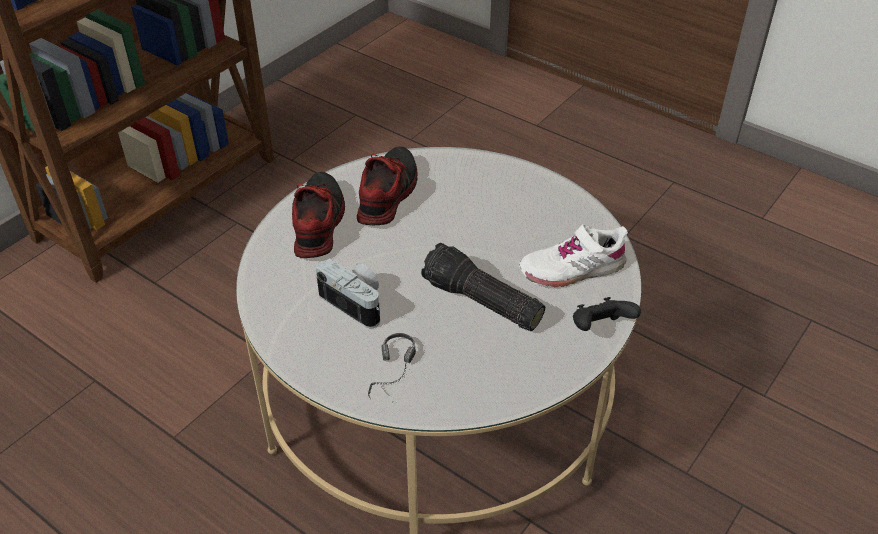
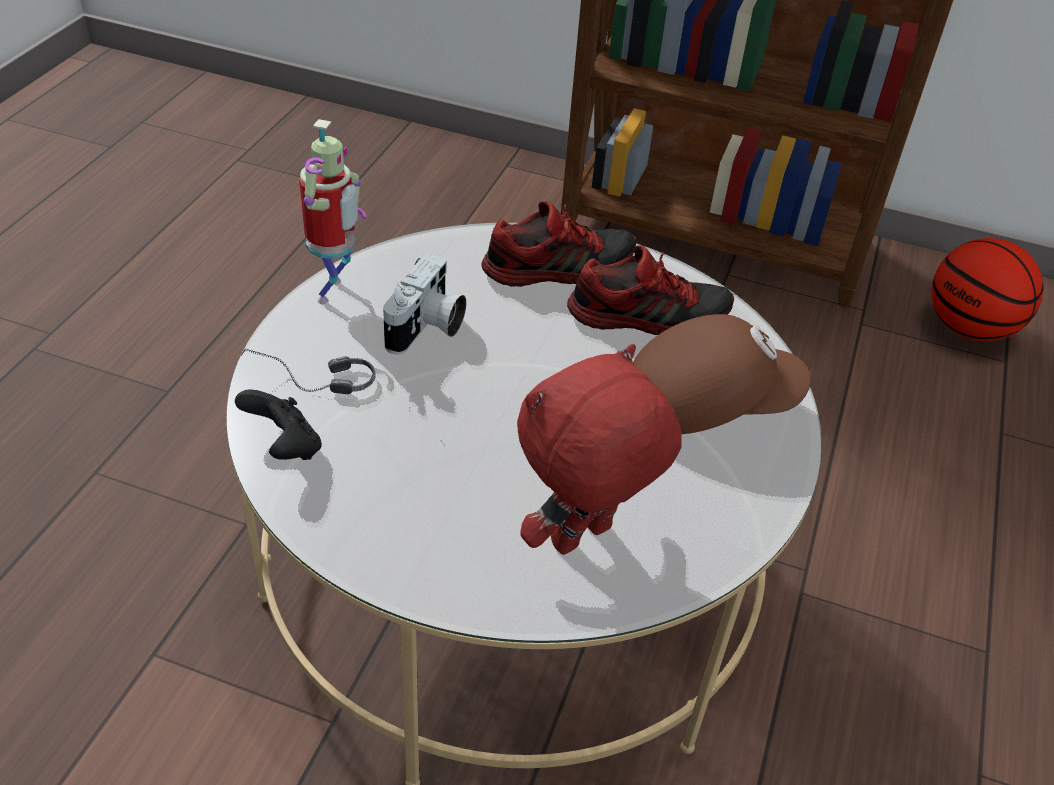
camera: 70 degrees right, 0 degrees up
(292, 347) = (335, 293): none -> toy robot
(321, 117) = (969, 328): none -> basketball
(476, 192) = (706, 404): none -> brown cap
(480, 302) = (468, 444): flashlight -> none
(572, 269) = (583, 540): white shoe -> red plush toy
(600, 328) = (460, 590): black game controller -> black game controller (284, 447)

